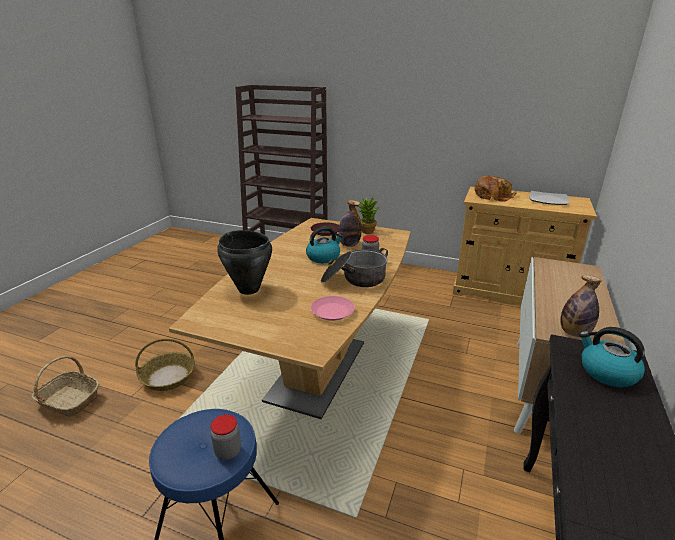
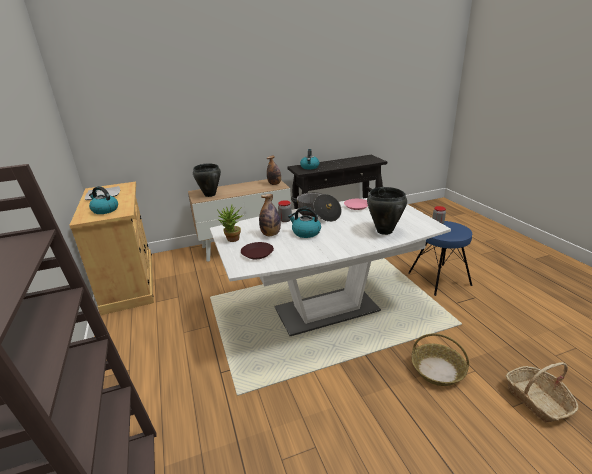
camera: 130 degrees left, 0 degrees up
(317, 370) = (326, 309): brown dining table -> white dining table
(493, 196) = (105, 210): bread -> kettle
(560, 272) = (210, 195): none -> black cooking pot

